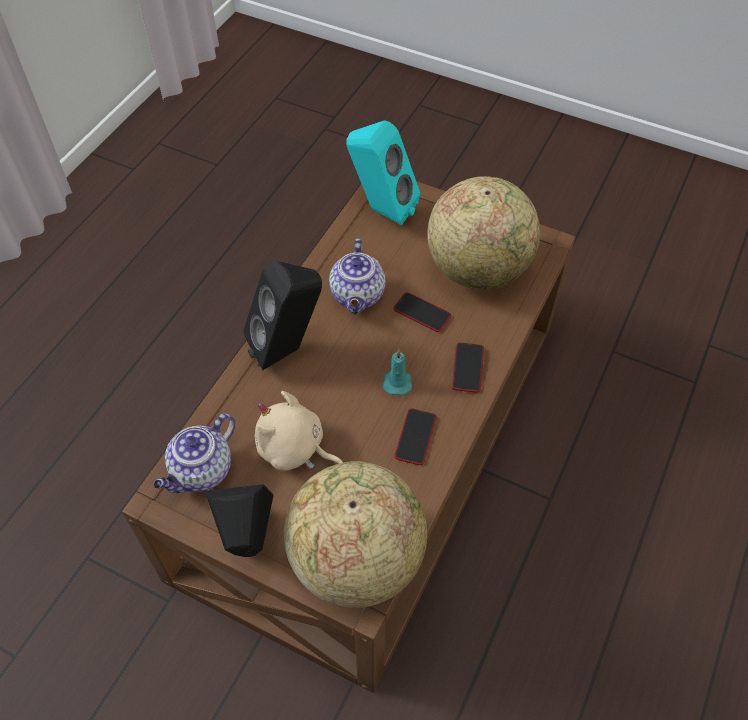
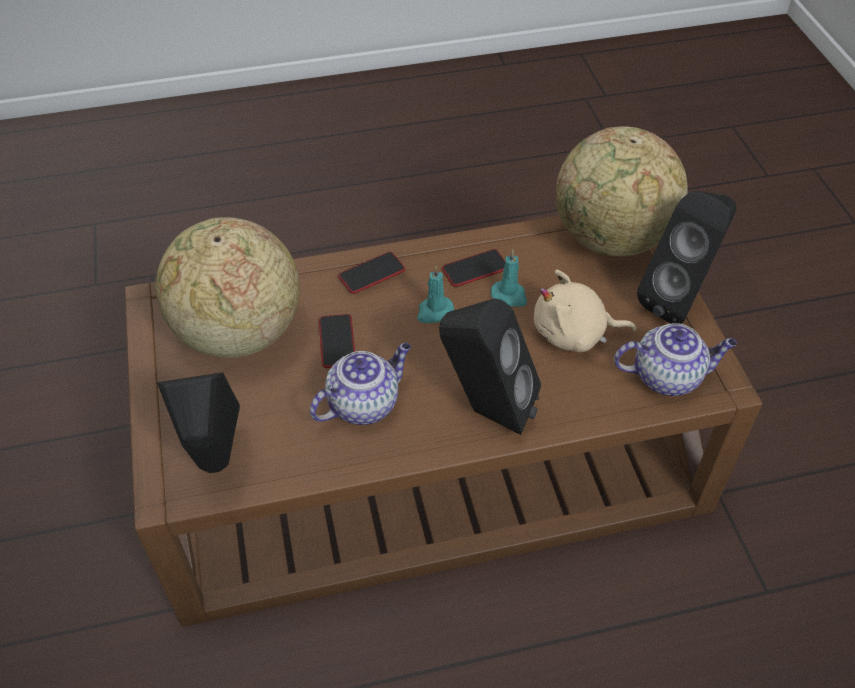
camera: 130 degrees left, 5 degrees down
(294, 449) = (574, 334): beige plush toy -> beige plush toy turned 105 degrees clockwise
(368, 438) = (510, 295): none -> turquoise candle
(381, 210) = (216, 465): turquoise speaker -> black speaker

